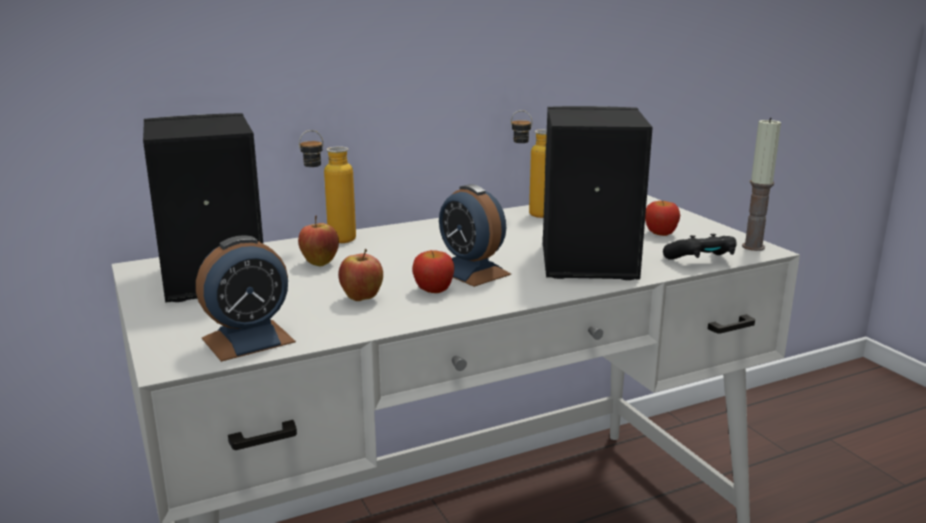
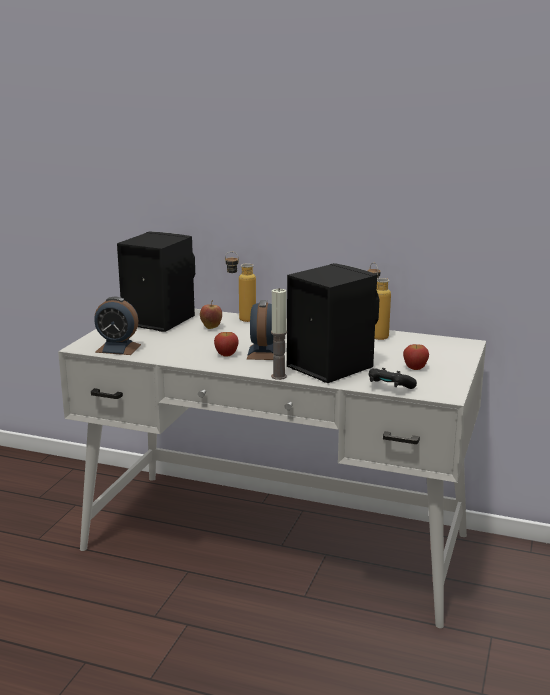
camera: 45 degrees right, 0 degrees up
(362, 299) = (190, 348): apple -> none
(753, 247) = (446, 392): candle -> candle (279, 376)

